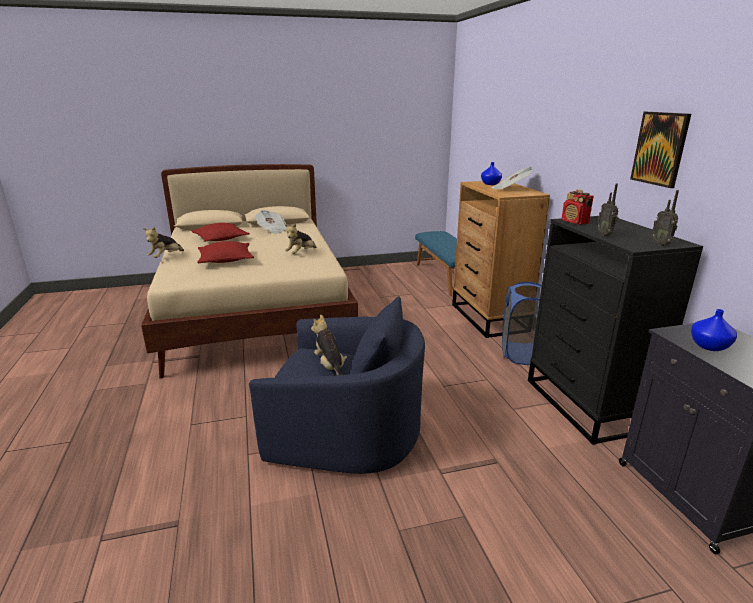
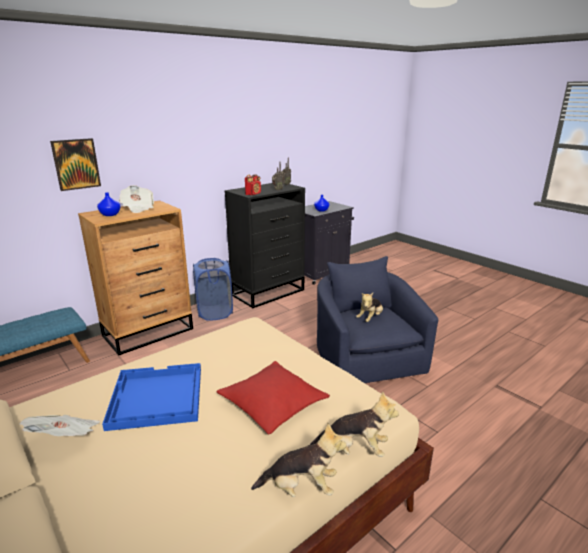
camera: 115 degrees left, 0 degrees up
(221, 239) = (149, 481): red pillow -> none
(276, 241) = (156, 398): none -> blue tray
(301, 253) = (205, 357): plush toy -> plush toy (354, 449)
(660, 149) = (240, 144): picture -> picture (76, 164)

